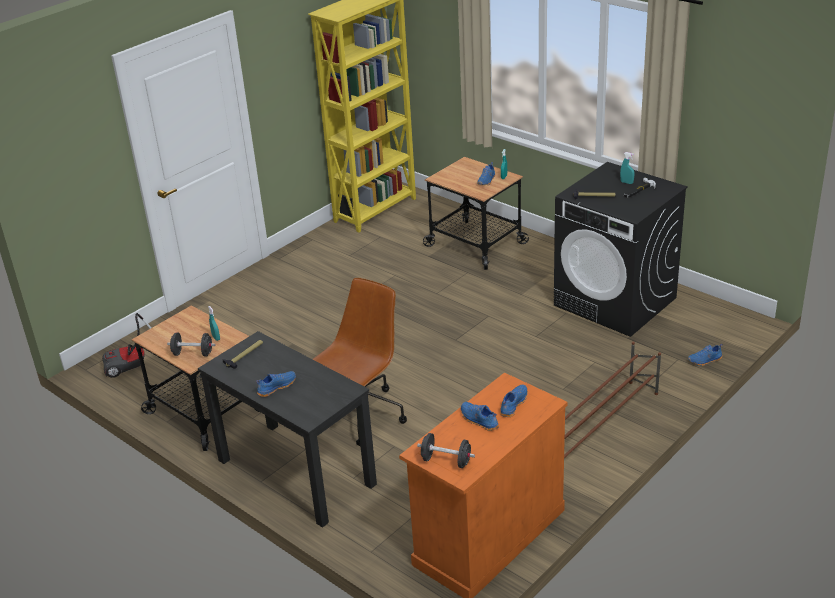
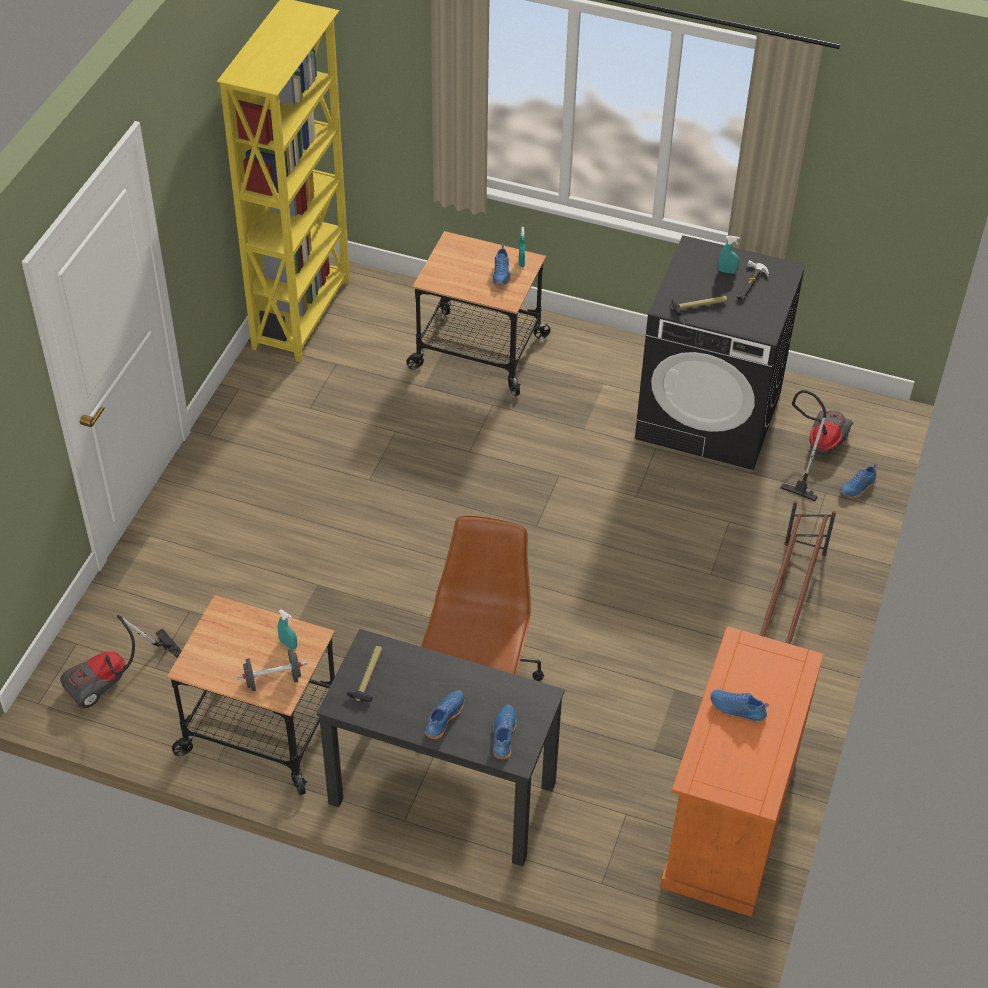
camera: 25 degrees left, 15 degrees up
(446, 461) = (732, 782): black dumbbell -> none
(513, 404) = (764, 675): blue shoe -> blue shoe (502, 735)
(684, 334) = (816, 451): none -> vacuum cleaner

